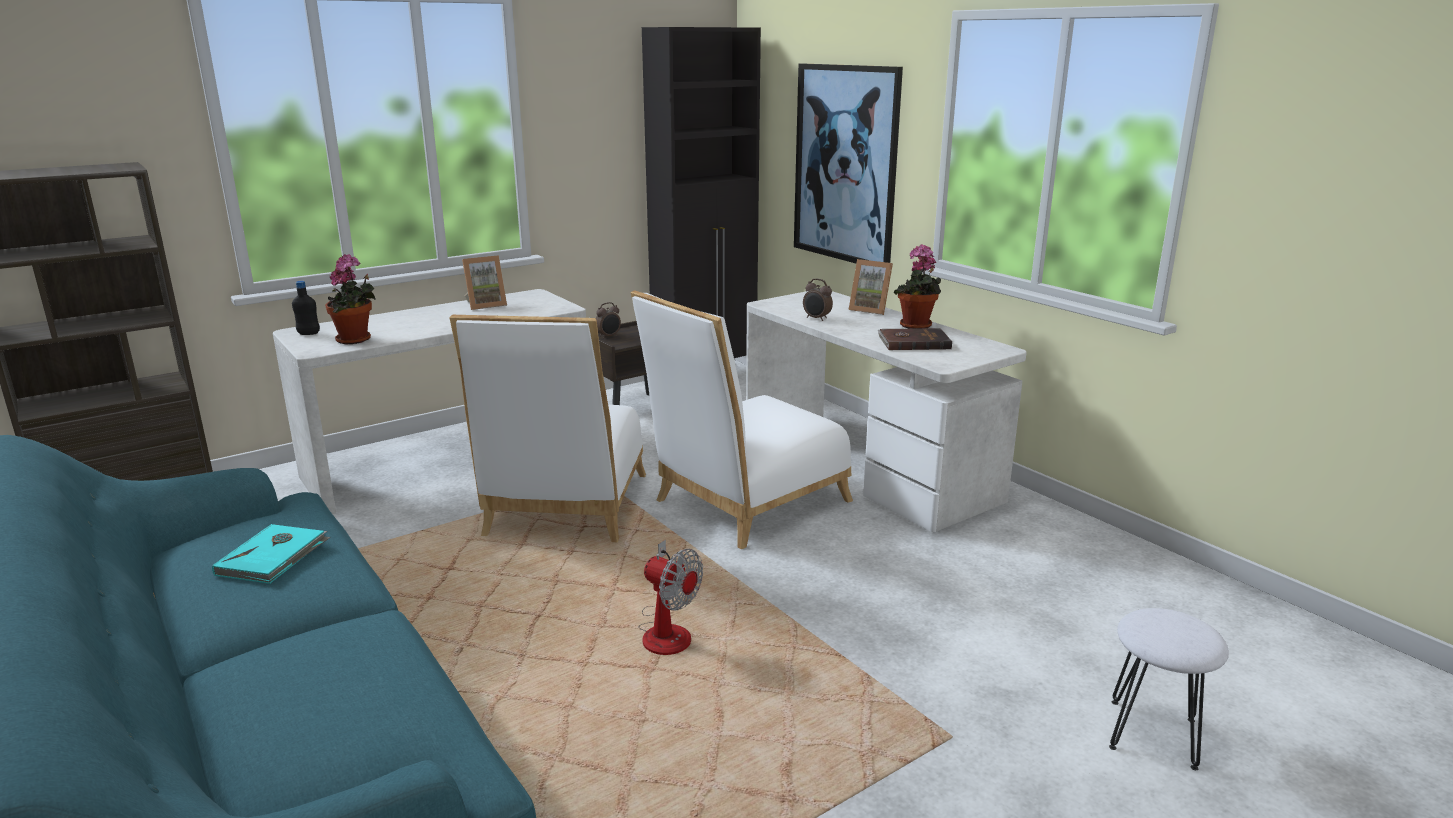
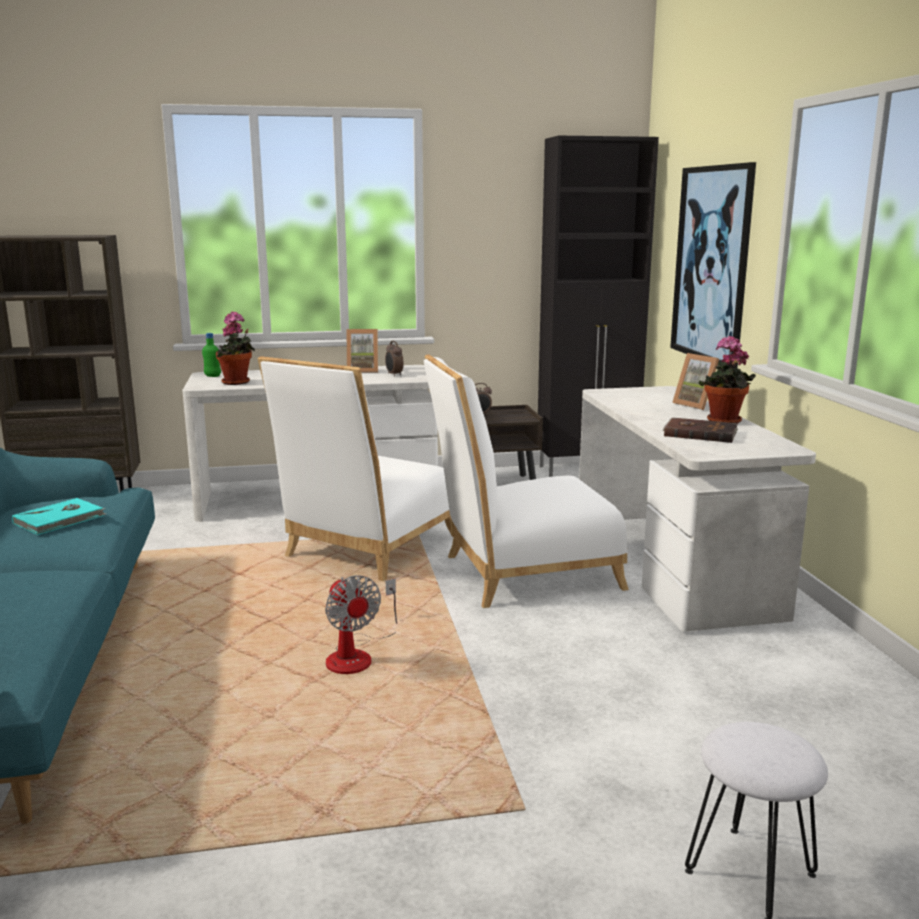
camera: 25 degrees right, 5 degrees down
(308, 334) = (212, 376): black bottle -> green bottle
(816, 318) = (630, 406): alarm clock -> alarm clock (394, 375)

